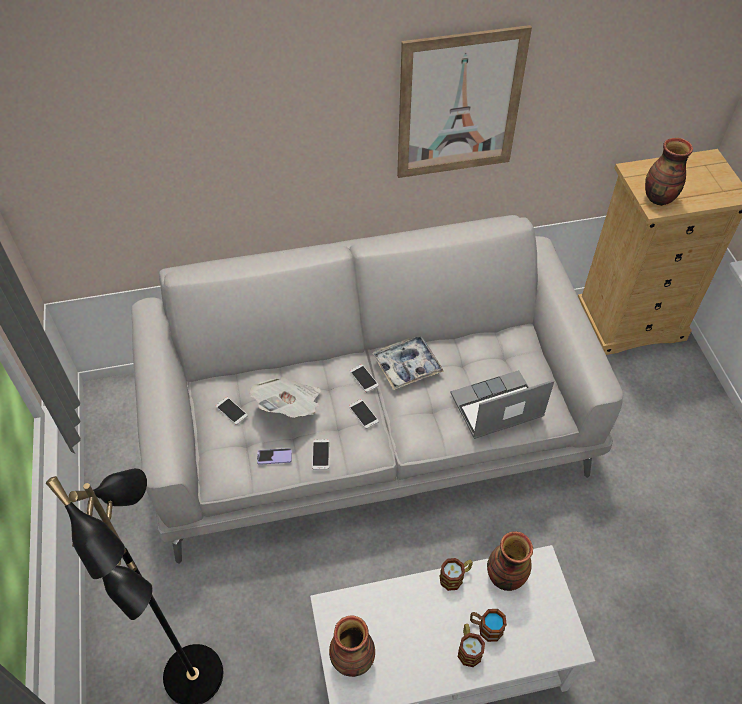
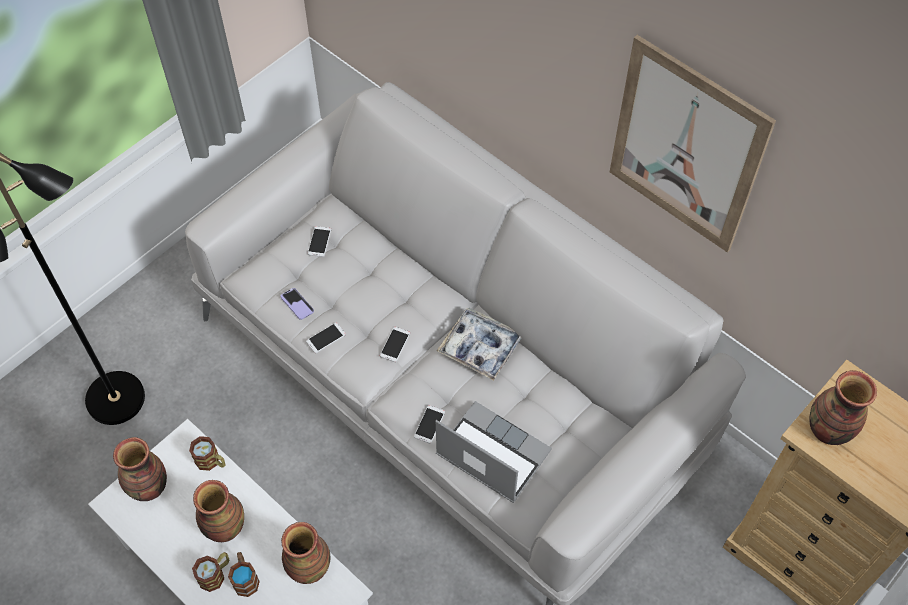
camera: 55 degrees right, 5 degrees up
(290, 407) = (357, 282): newspaper -> none
(364, 378) = (436, 320): phone -> phone (429, 424)
(430, 620) = (224, 526): none -> vase
(455, 577) = (280, 524): mug -> mug (211, 461)

